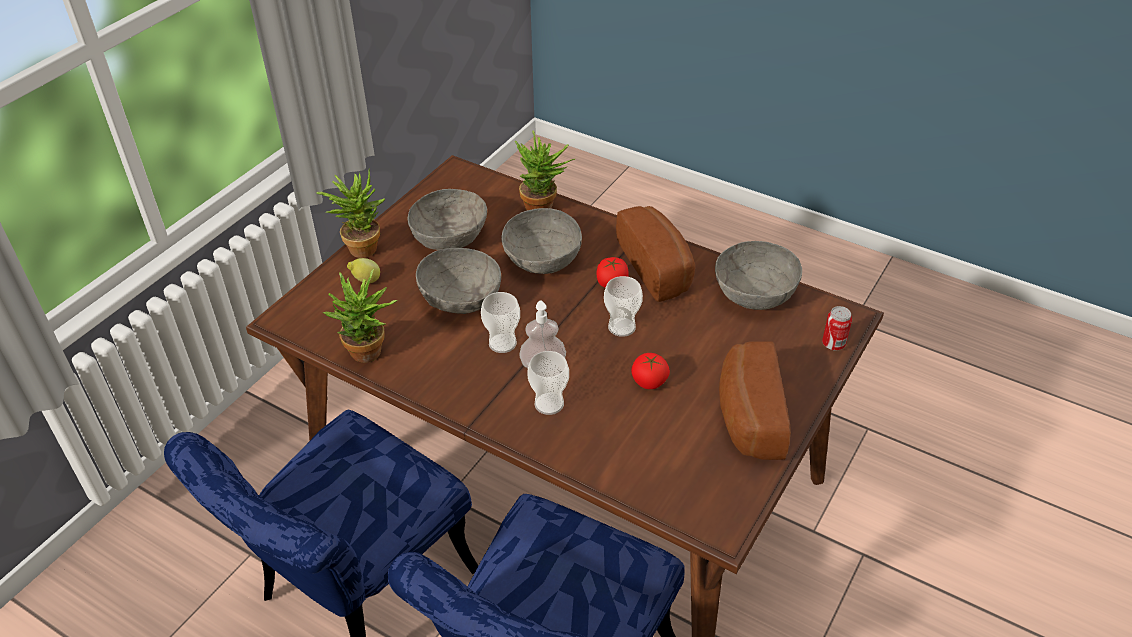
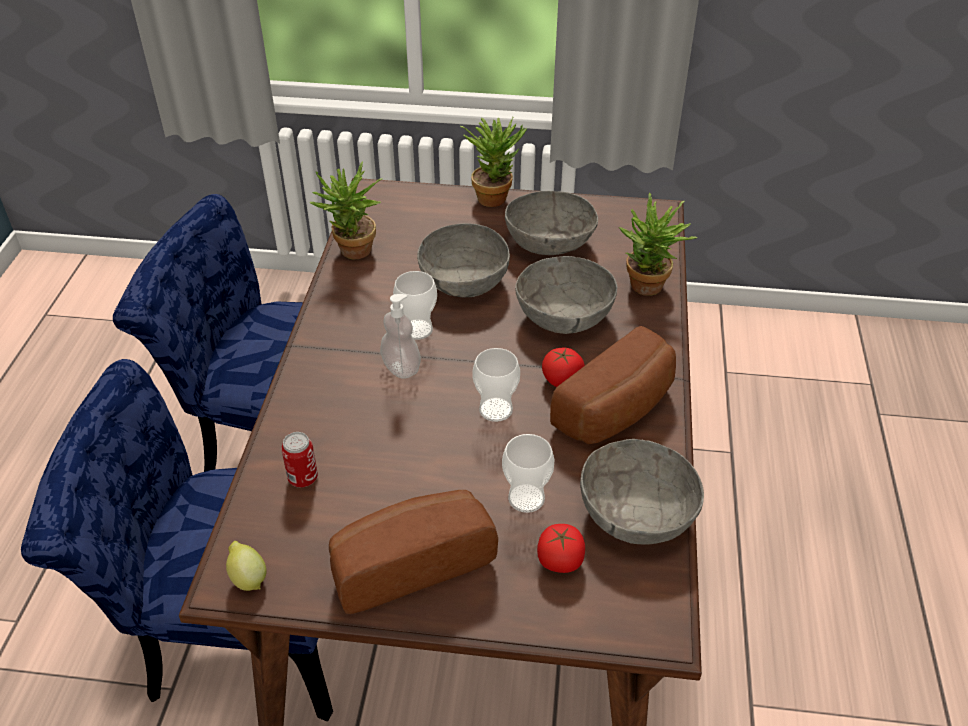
camera: 65 degrees right, 0 degrees up
(366, 281) = (449, 216): lemon -> lemon (248, 578)
(549, 404) = (349, 390): cup -> cup (526, 498)
(649, 381) = (421, 457): tomato -> tomato (560, 560)
(833, 344) = (590, 623): can -> can (303, 478)

